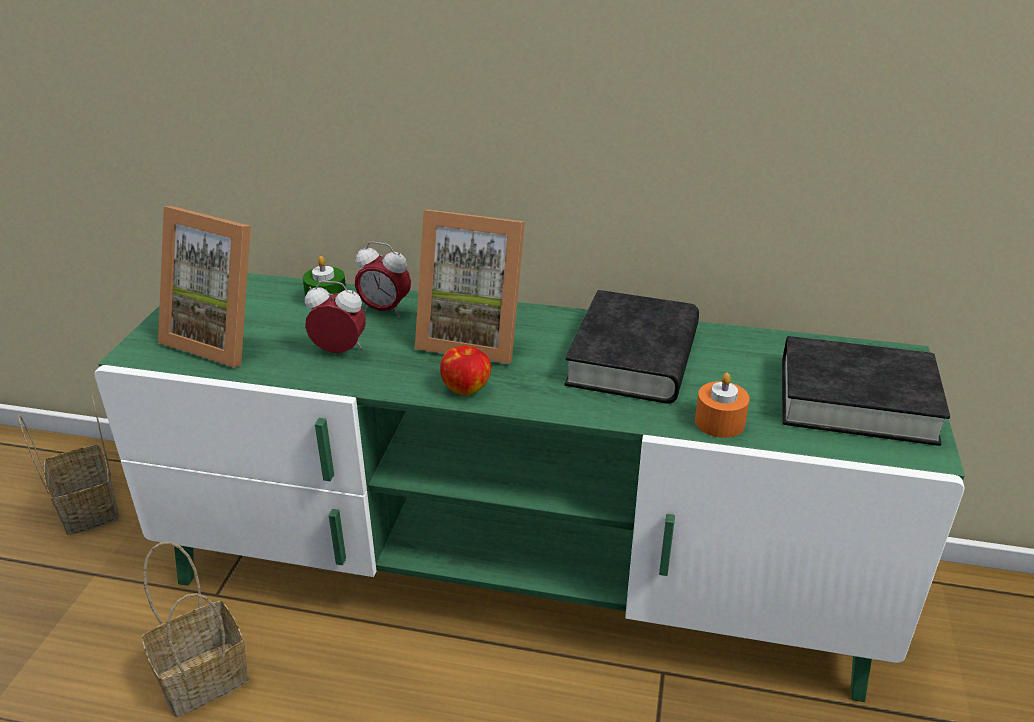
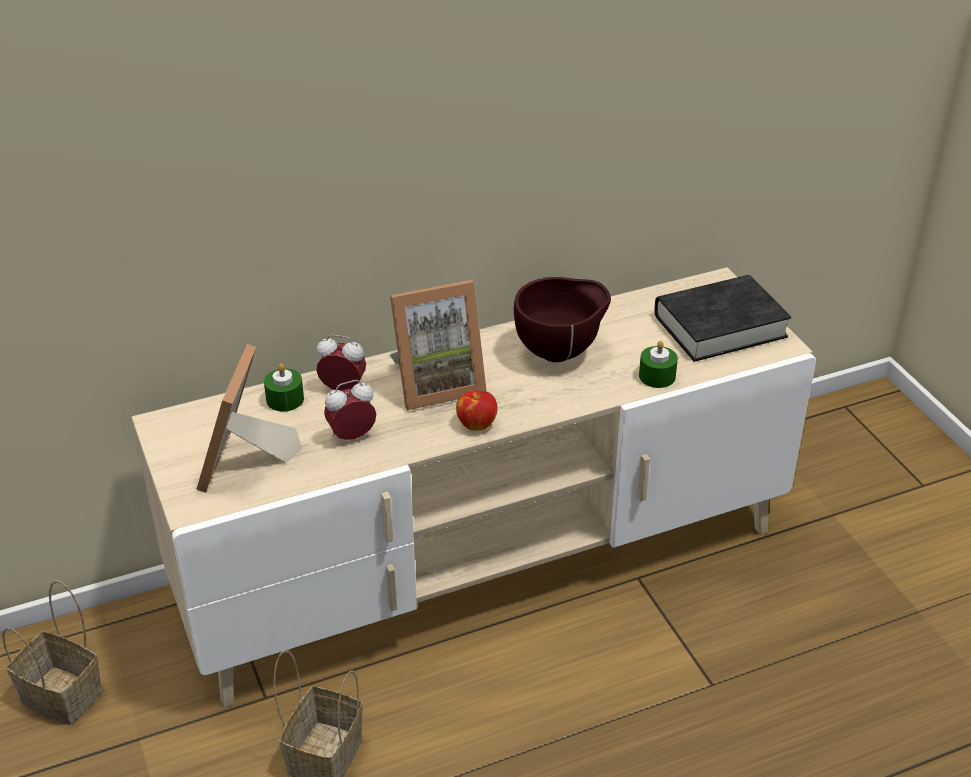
camera: 35 degrees left, 5 degrees up
(224, 337) = (245, 465): picture frame -> picture frame turned 105 degrees clockwise
(385, 310) = (343, 389): alarm clock -> alarm clock turned 150 degrees counterclockwise
(517, 576) = (485, 564): green tv stand -> beige tv stand
(633, 357) = (560, 352): black book -> brown bowl
(719, 422) = (657, 376): orange candle -> green candle

